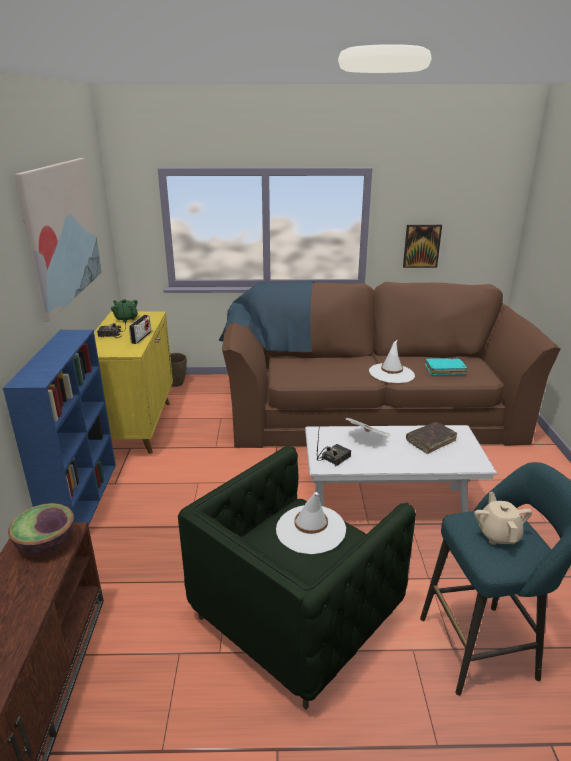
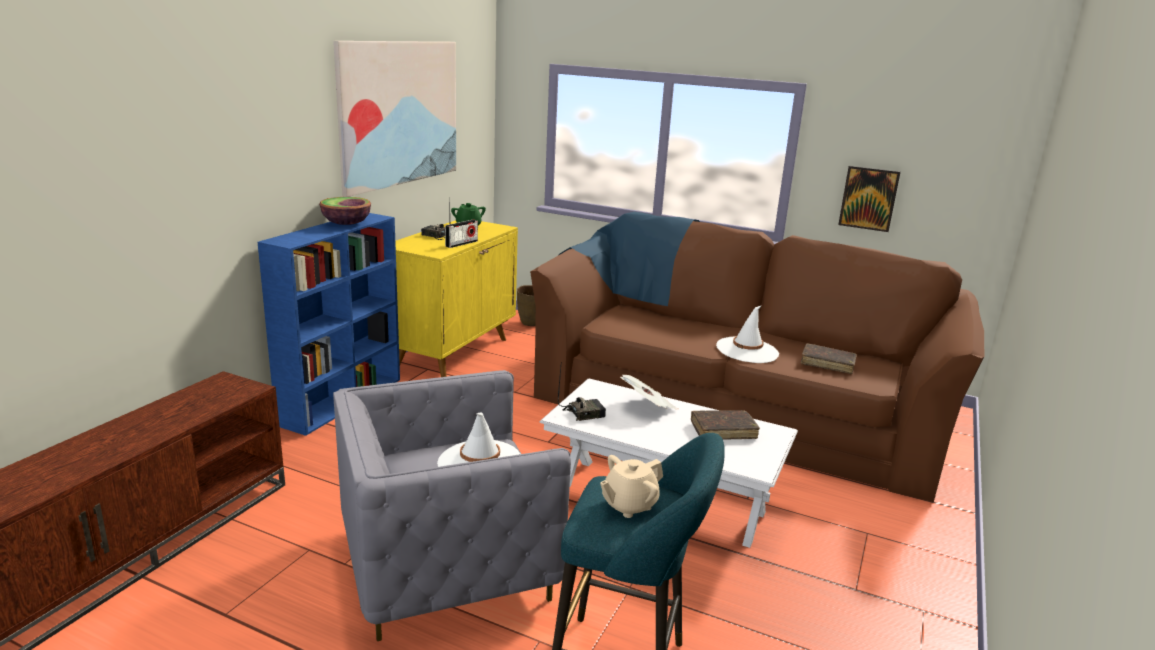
camera: 25 degrees right, 5 degrees down
(46, 543) = (226, 391): bowl -> bowl (346, 224)
(295, 615) = (446, 563): green armchair -> grey armchair
(445, 370) = (827, 364): turquoise book -> brown book
(498, 535) = (629, 505): beige teapot -> beige teapot turned 150 degrees counterclockwise

